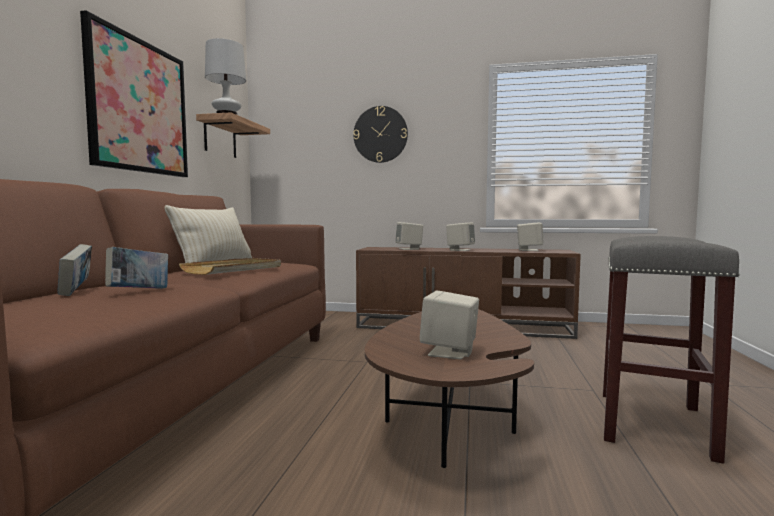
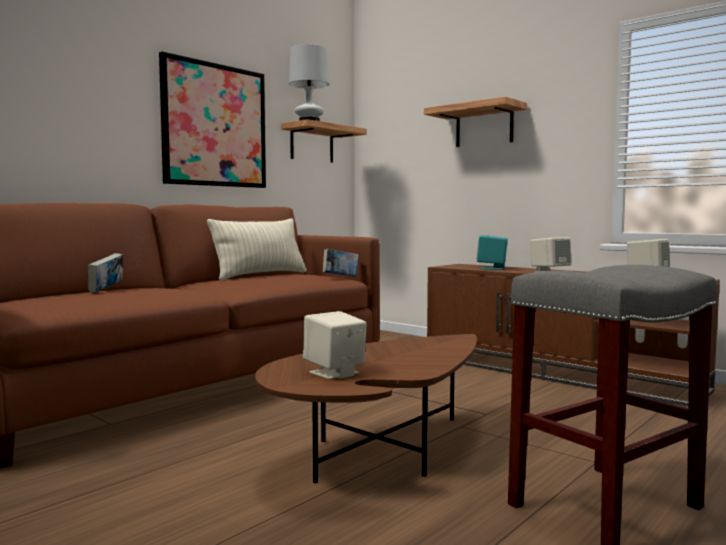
camera: 30 degrees right, 0 degrees up
(139, 292) = (139, 293): book -> book (340, 277)
(234, 269) = (256, 280): beige tray -> none
(380, 134) = (484, 126): wall clock -> shelf
(409, 249) = (492, 268): beige speaker -> turquoise speaker

